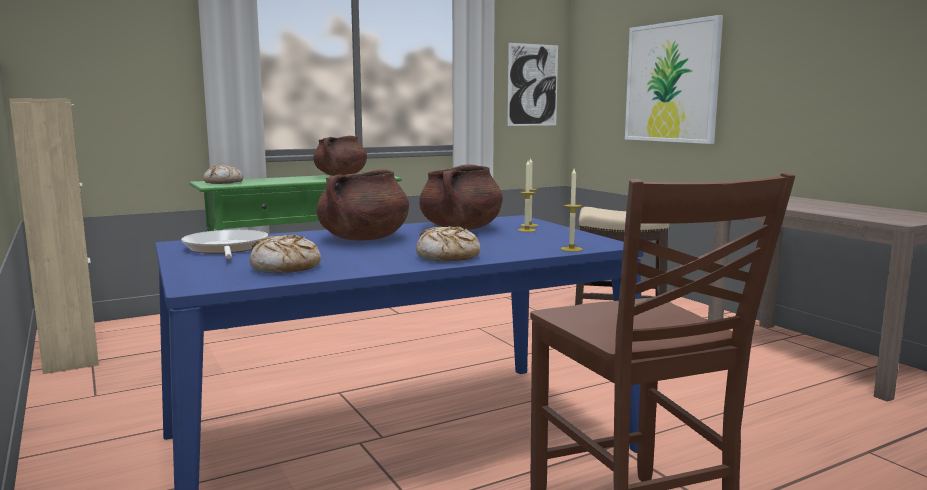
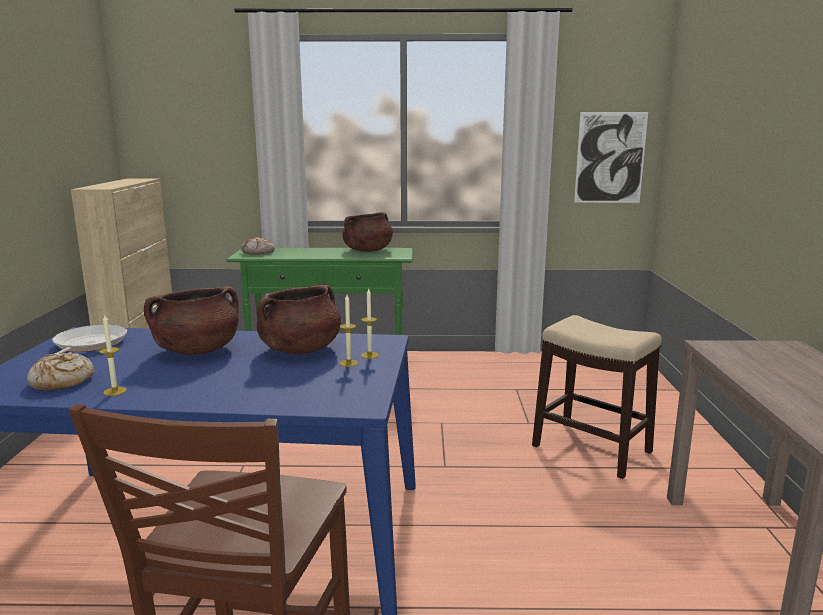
camera: 30 degrees right, 5 degrees up
(447, 256) = (191, 393): bread -> none
(571, 249) = (311, 406): candle -> candle (115, 391)
(671, 82) = (734, 171): picture -> none

